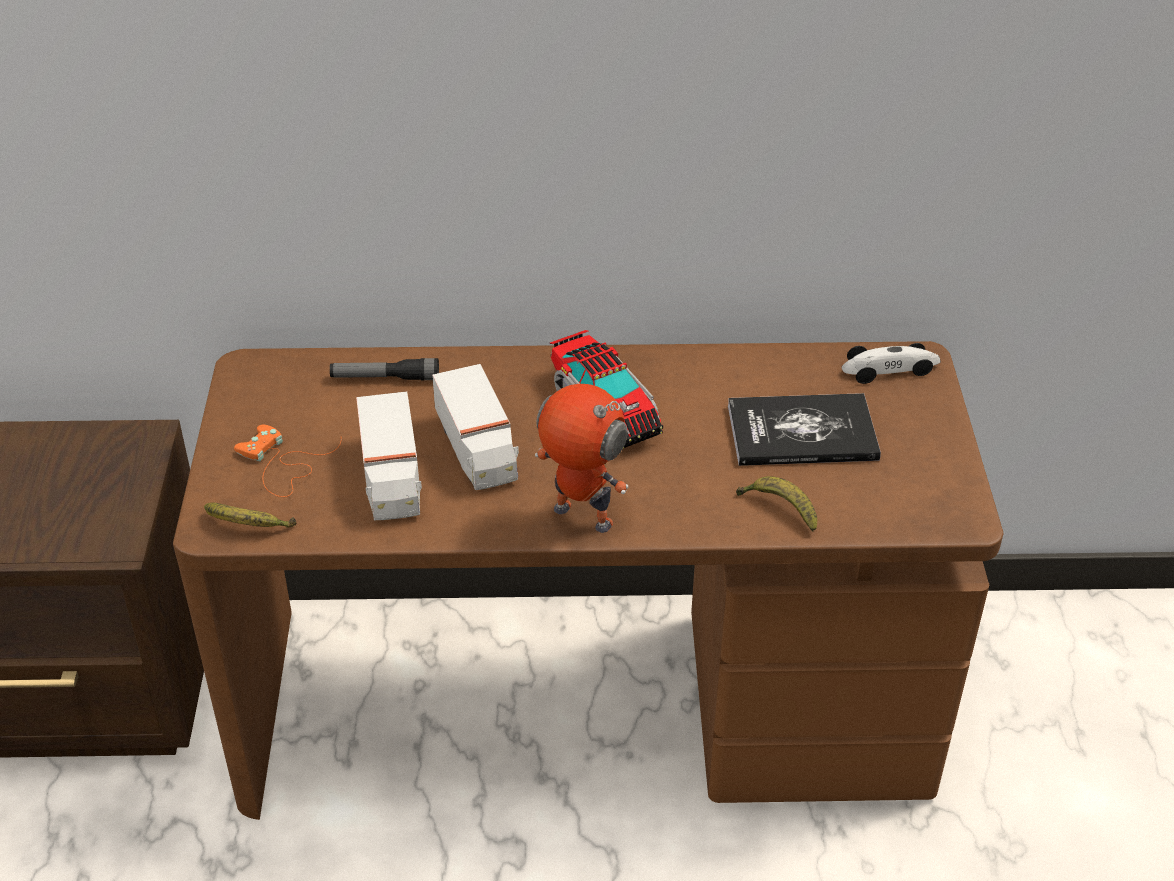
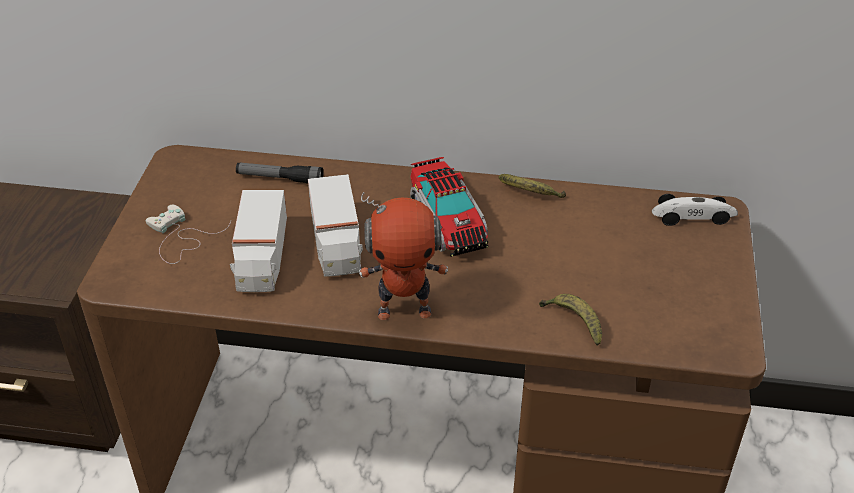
camera: 10 degrees right, 0 degrees up
(248, 526) = (138, 284): banana -> banana (530, 194)
(282, 464) = (180, 237): orange game controller -> white game controller
(580, 518) = (404, 310): toy robot -> toy robot turned 135 degrees clockwise
(802, 433) = (607, 260): book -> none

